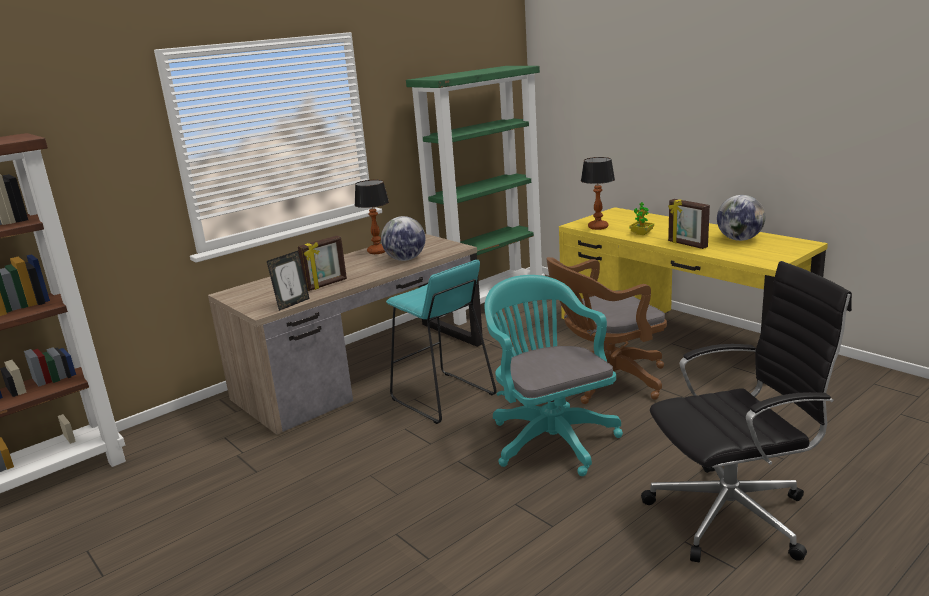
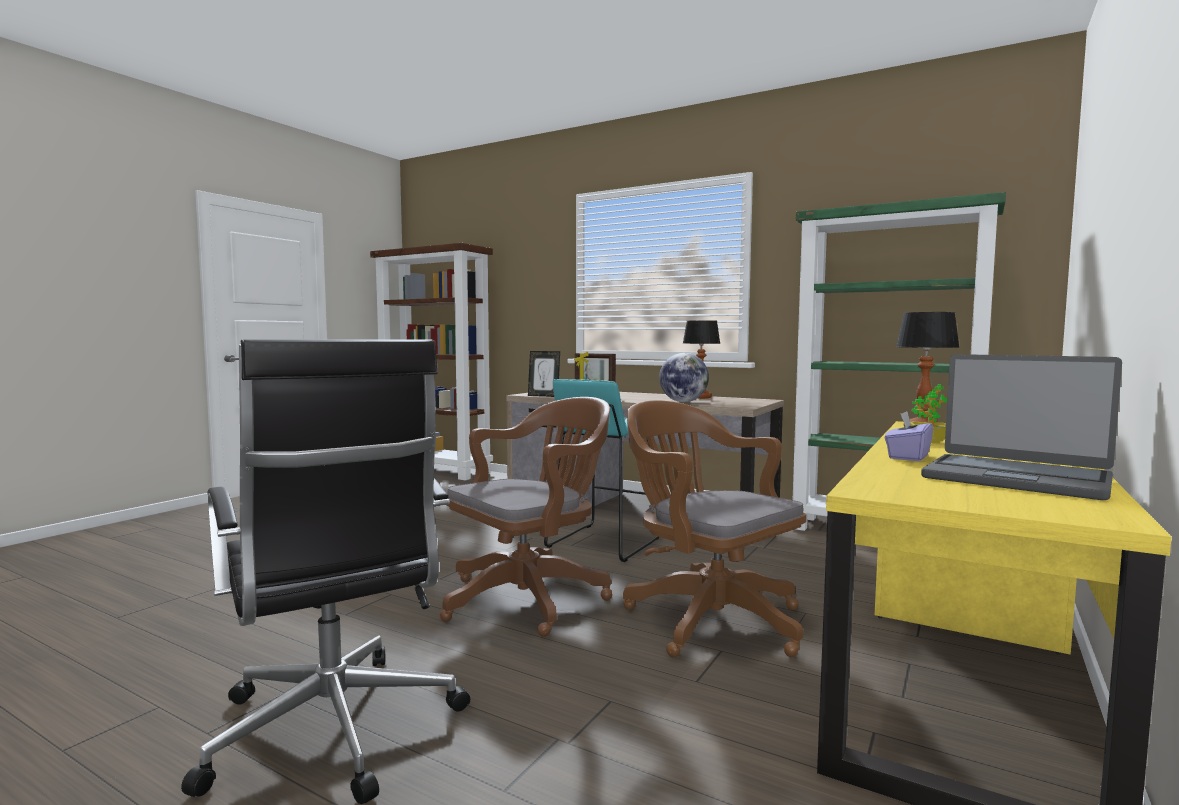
camera: 70 degrees right, 15 degrees down
(549, 437) = (531, 597): turquoise office chair -> brown office chair
(687, 244) = (907, 457): picture frame -> purple tissue box
(739, 239) = (1015, 478): globe -> laptop

